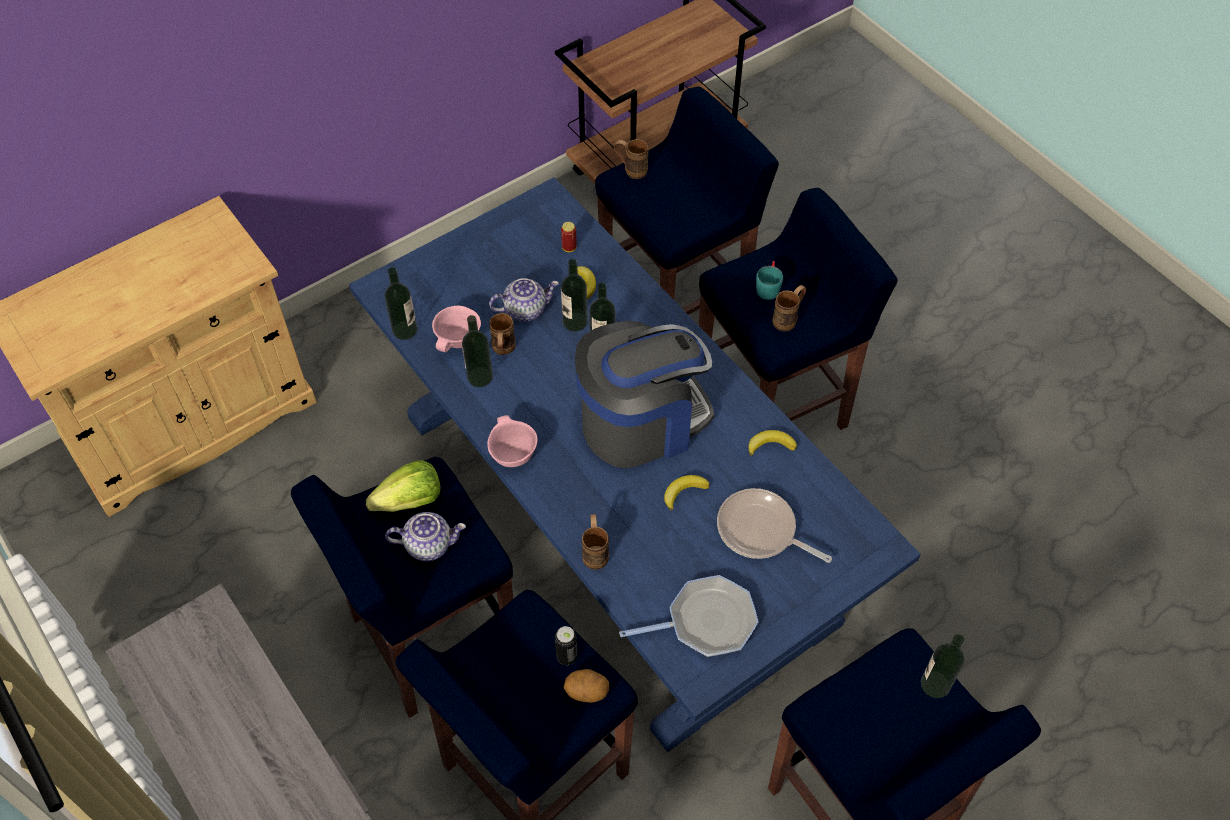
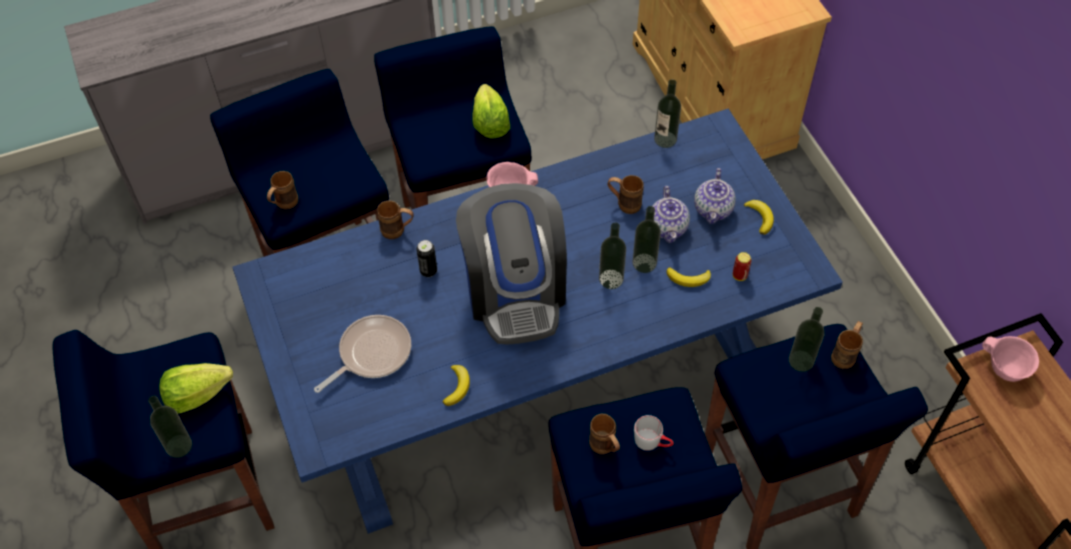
camera: 105 degrees right, 0 degrees up
(429, 544) = (446, 130): teapot -> teapot (713, 210)
(458, 341) = (643, 174): pink bowl -> pink bowl (1004, 369)
(480, 377) = (599, 183): bottle -> bottle (801, 361)
(567, 656) = (317, 198): can -> can (428, 271)
(587, 691) = (283, 205): potato -> brown mug
(684, 492) = (431, 306): banana -> banana (760, 217)
(706, 622) = (305, 292): frying pan -> none
(768, 286) = (653, 442): turquoise mug -> grey mug
(870, 690) = (197, 395): none -> lettuce

